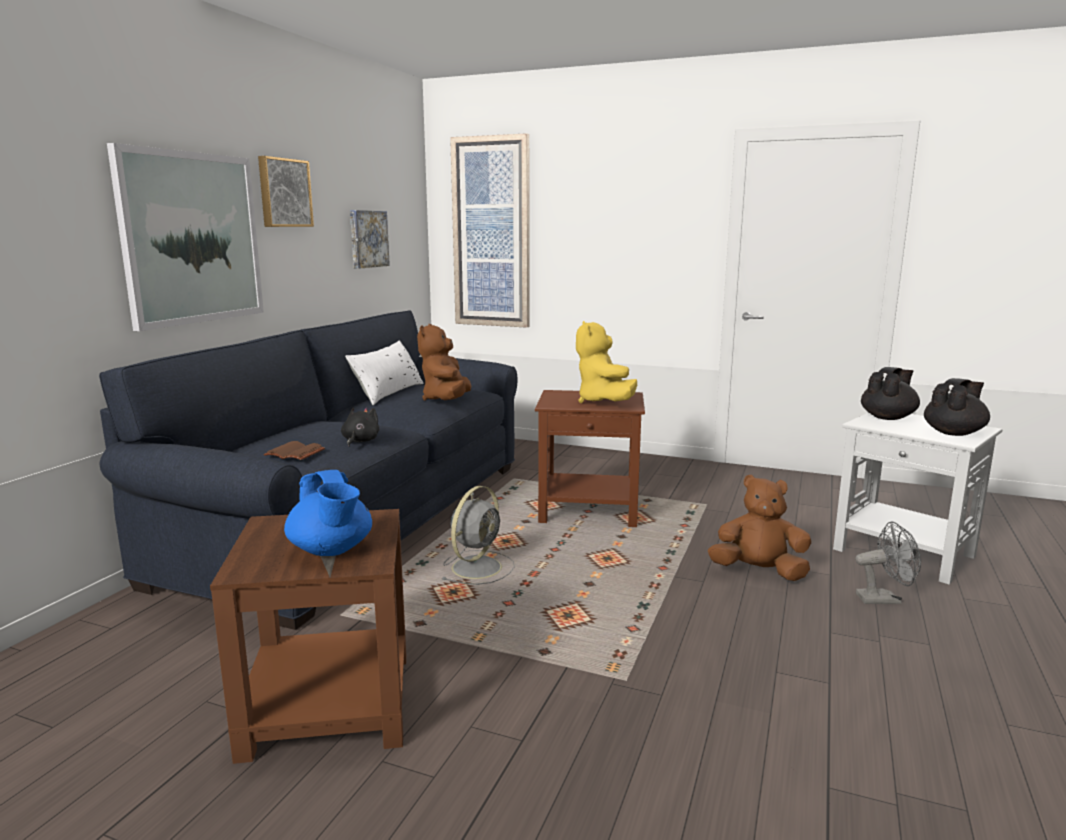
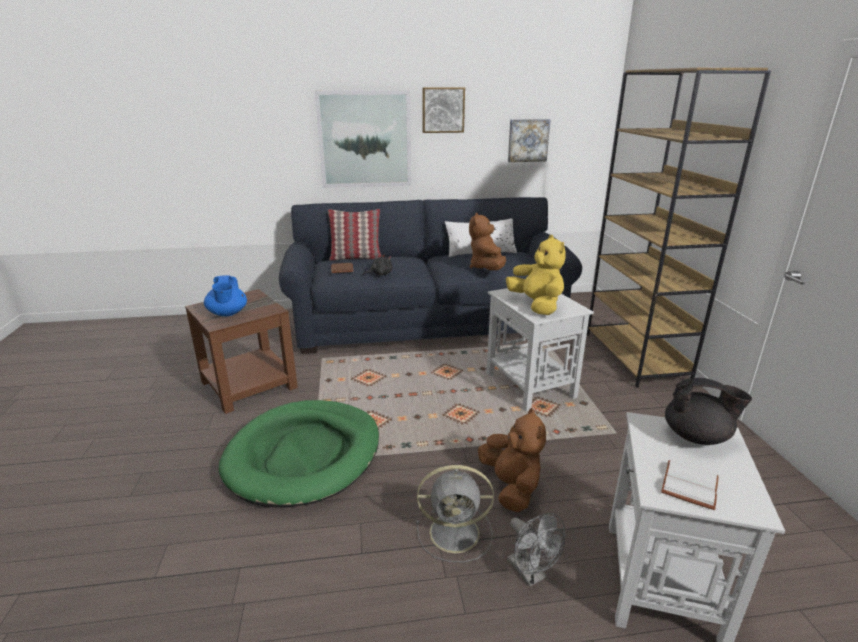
camera: 60 degrees right, 10 degrees up
(260, 441) = (356, 258): none -> pillow
(331, 550) = (227, 313): blue teapot -> blue teapot turned 45 degrees counterclockwise
(446, 400) = (486, 268): brown plush toy -> brown plush toy turned 60 degrees counterclockwise
(478, 567) = (405, 374): grey fan -> grey fan (456, 533)
(491, 233) = (642, 141): picture -> none
(590, 511) = (530, 386): brown side table -> white side table
(591, 457) = (636, 357): none -> brown bookcase
(603, 402) = (536, 305): yellow plush toy -> yellow plush toy turned 105 degrees clockwise
(605, 685) = (304, 455): none -> green dog bed
(954, 433) = (691, 486): black teapot -> white book

